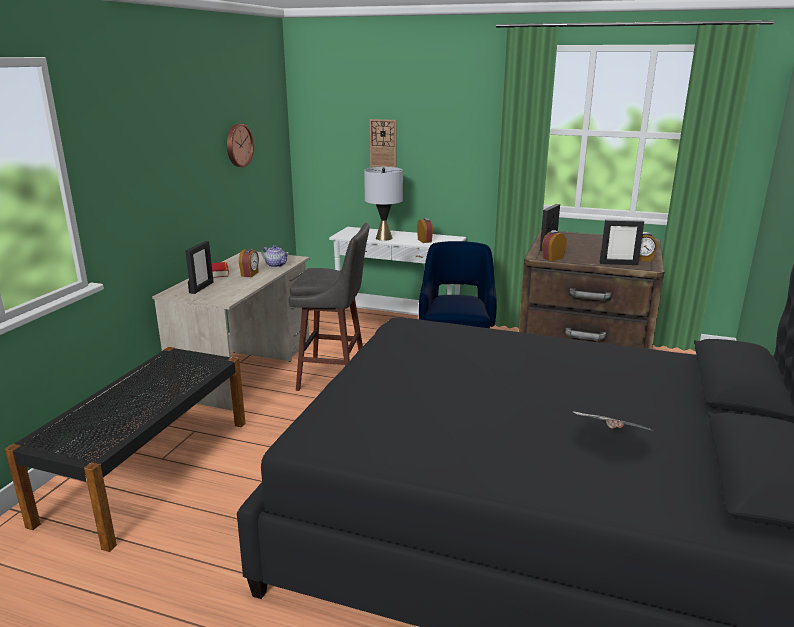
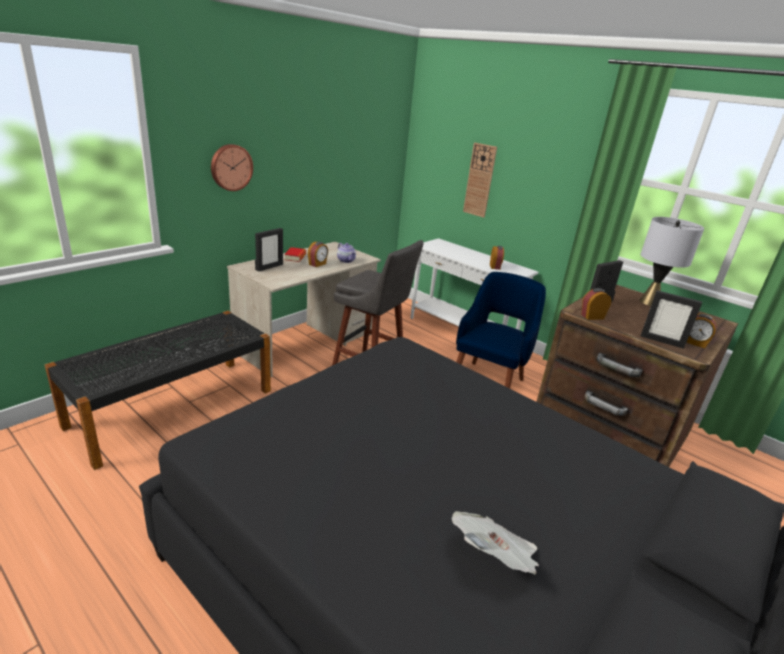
camera: 20 degrees right, 5 degrees up
(238, 145) = (345, 149): wall clock -> wall clock (231, 167)
(384, 238) = (460, 256): grey table lamp -> grey table lamp (650, 302)

